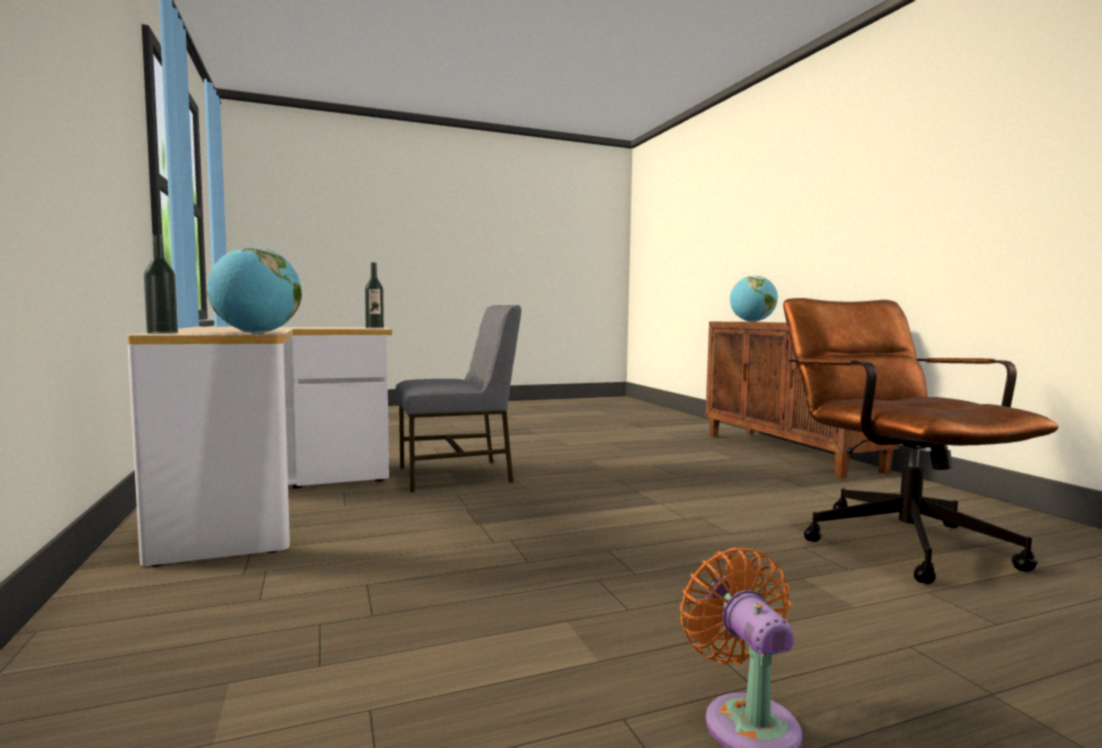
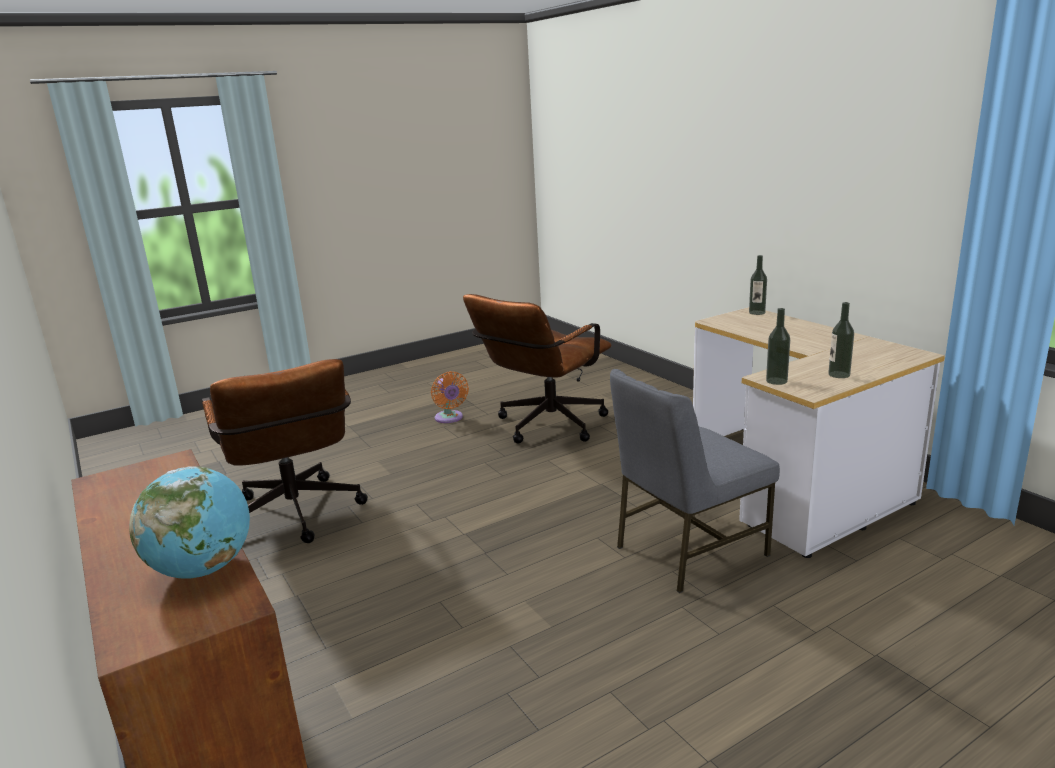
camera: 170 degrees right, 15 degrees up
(257, 333) = (718, 322): globe -> none
(319, 327) = (839, 374): none -> bottle
(490, 632) = (544, 427): none -> brown office chair

